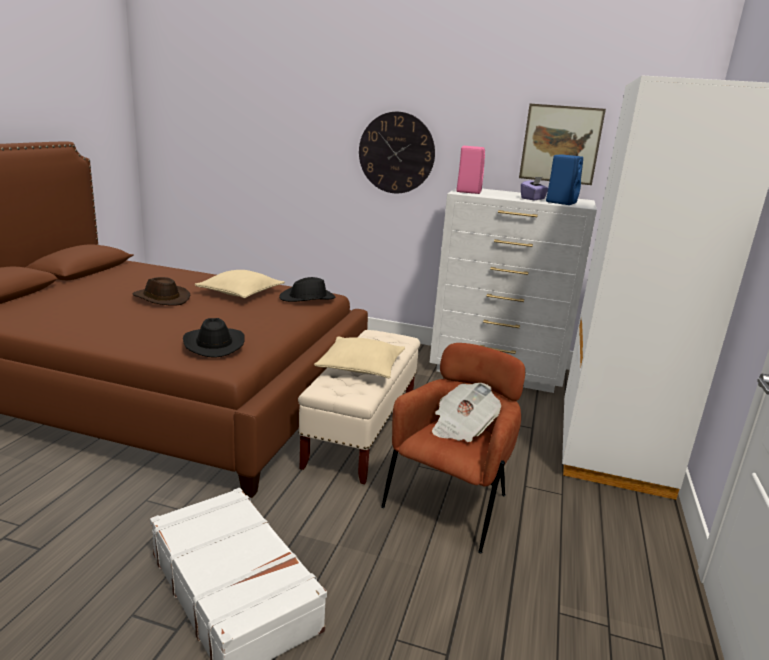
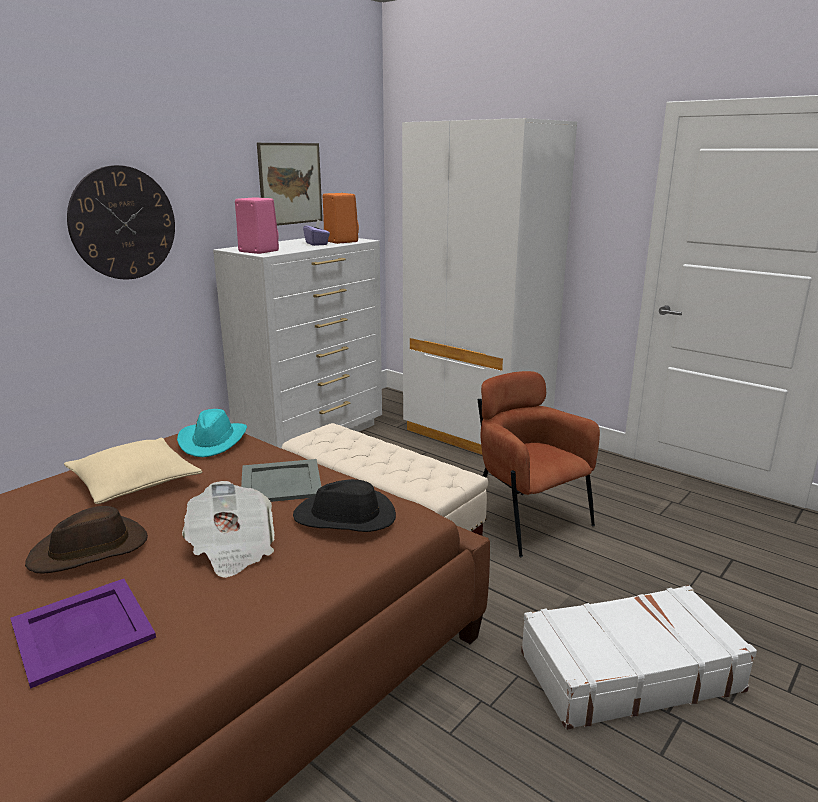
camera: 65 degrees left, 0 degrees up
(89, 311) = (81, 630): none -> purple tray
(260, 323) = (281, 481): none -> grey tray
(308, 298) = (213, 441): black hat -> turquoise hat
(361, 367) = (393, 462): beige pillow -> none
(462, 428) = (530, 448): newspaper -> newspaper (232, 549)
(561, 202) = (340, 241): blue speaker -> orange speaker

